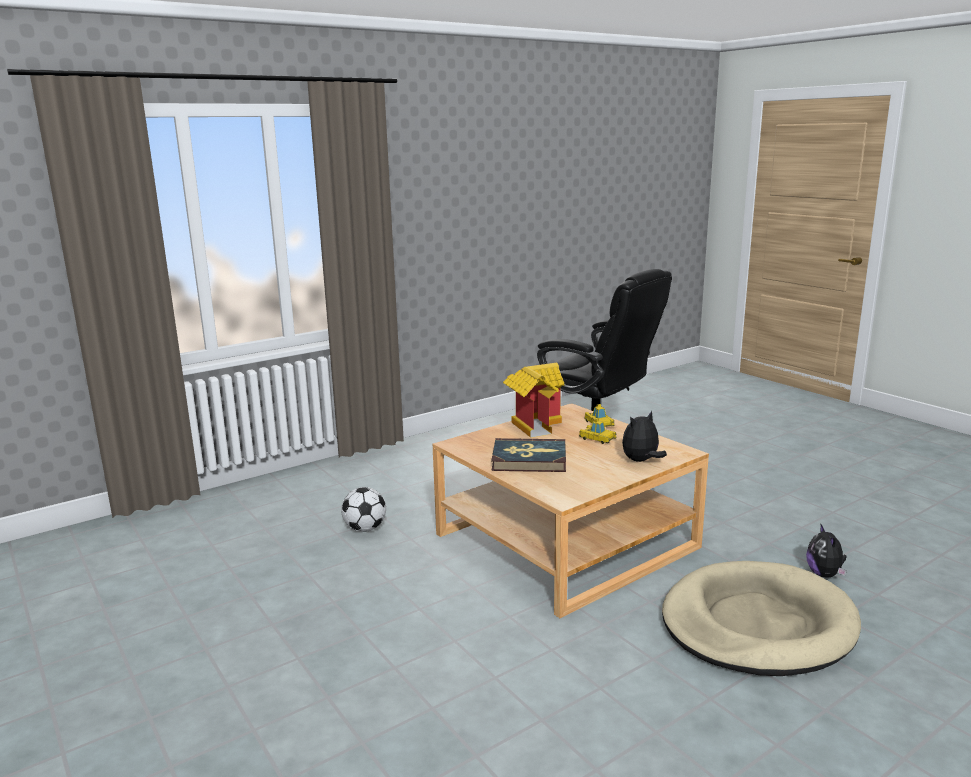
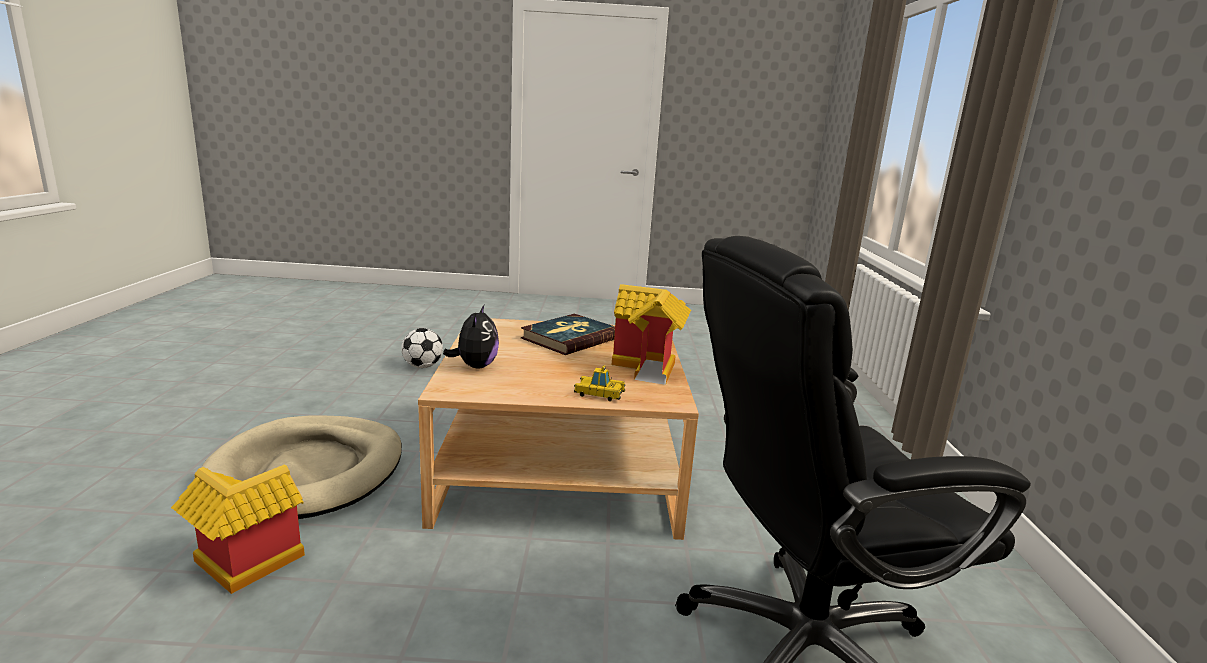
camera: 125 degrees right, 0 degrees up
(365, 529) = (706, 404): football -> football (422, 366)
(597, 438) = (560, 374): toy car -> none
(825, 574) = (242, 566): plush toy -> toy house

